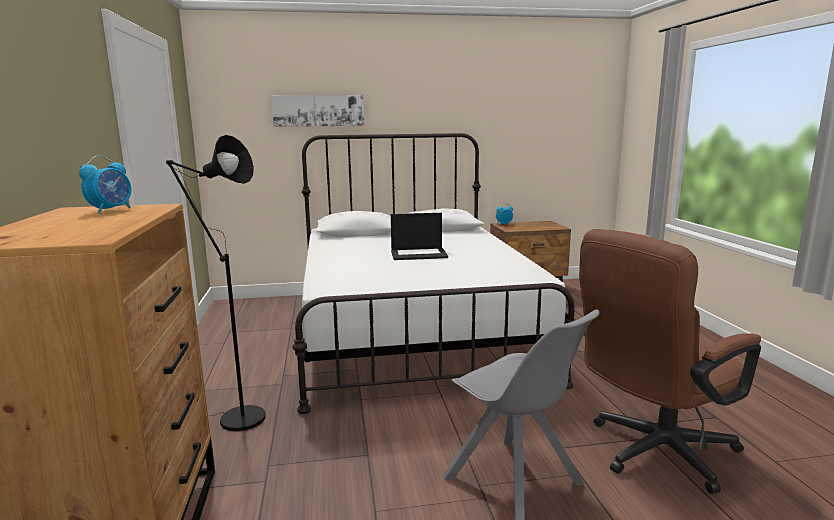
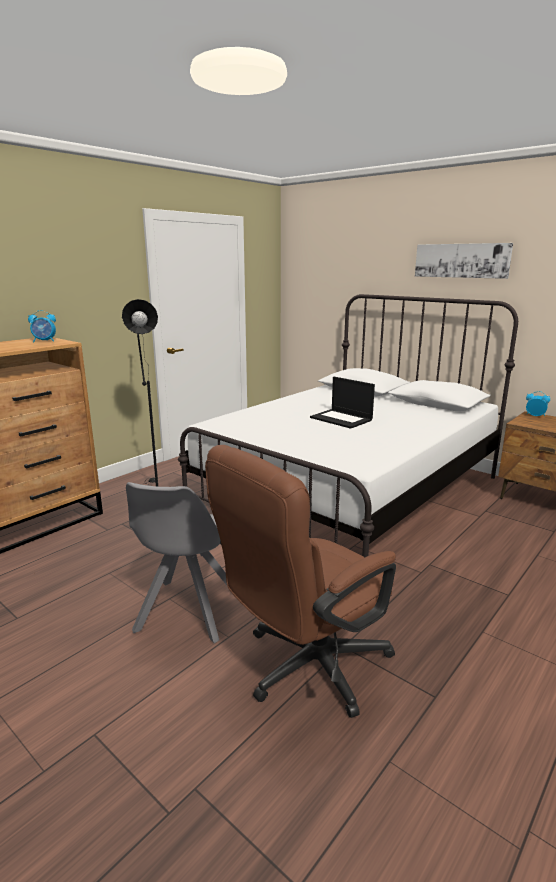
camera: 50 degrees right, 5 degrees up
(318, 110) = (366, 271): picture -> picture (461, 260)
(653, 453) = (305, 668): brown office chair -> brown office chair turned 60 degrees counterclockwise

